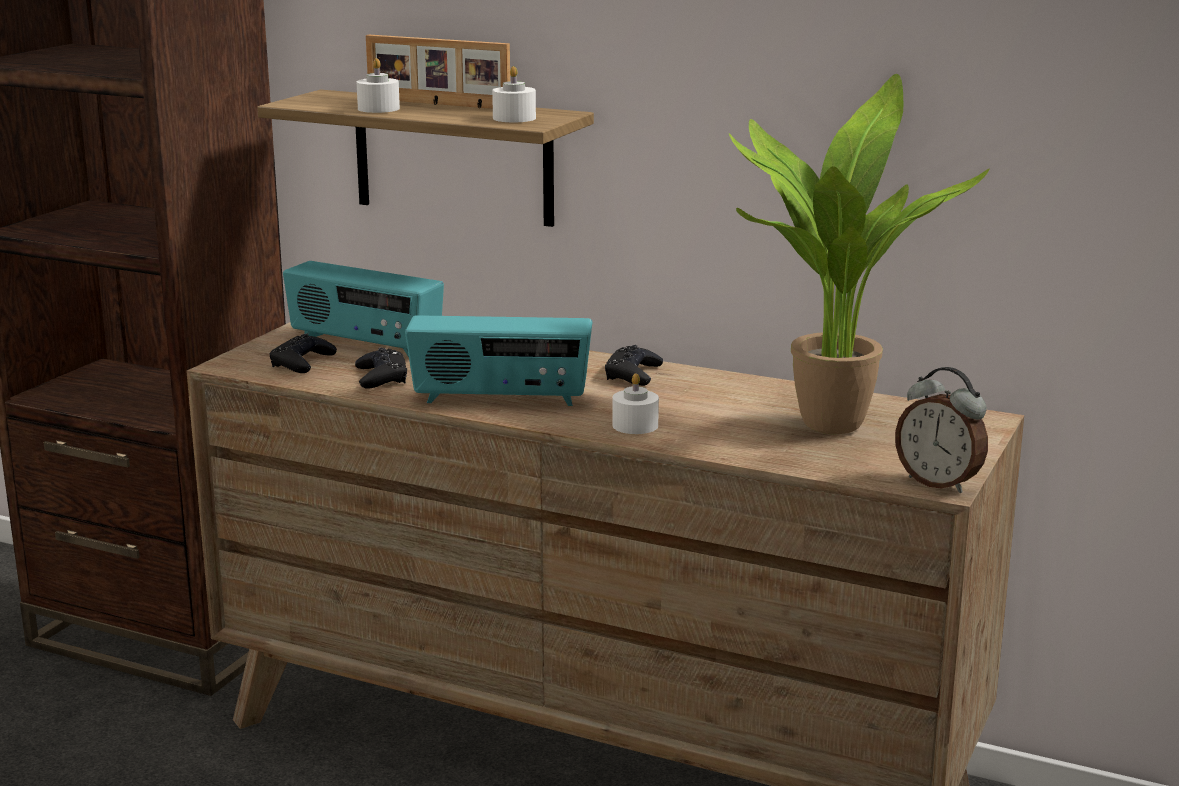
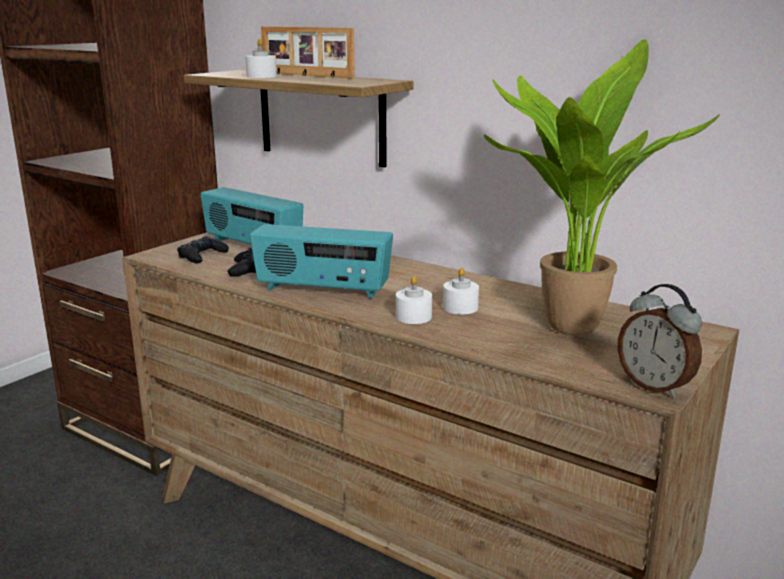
camera: 10 degrees right, 0 degrees up
(514, 118) = (350, 81): white candle -> white candle (460, 307)
(633, 374) = (430, 277): black game controller -> none

